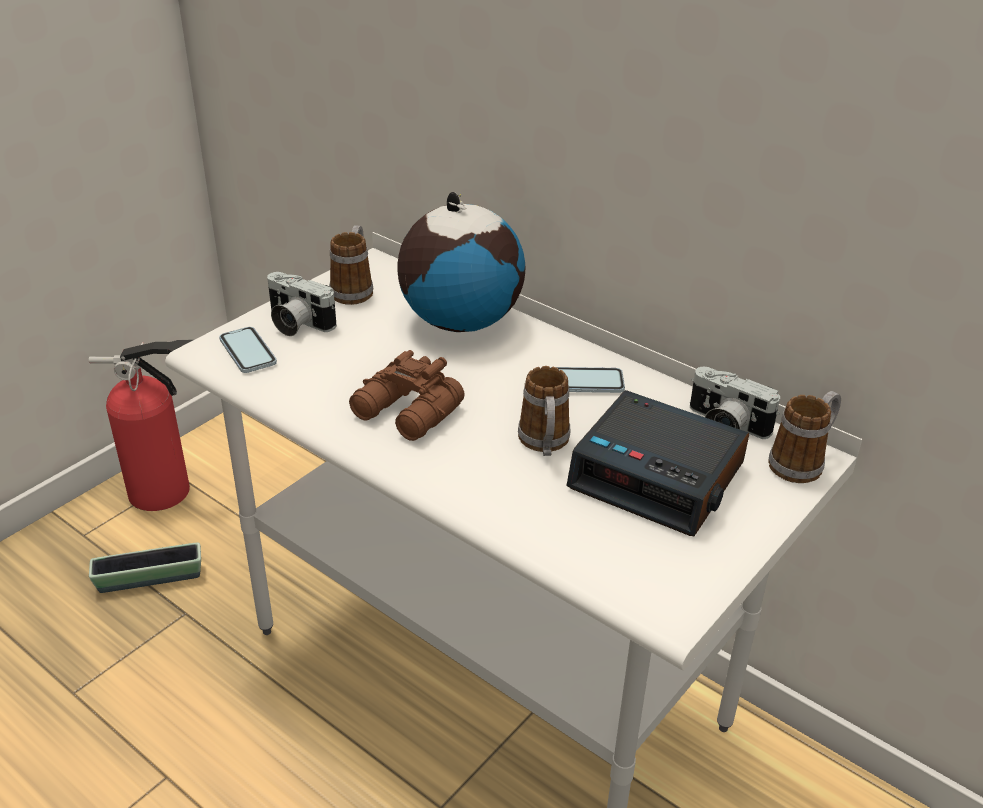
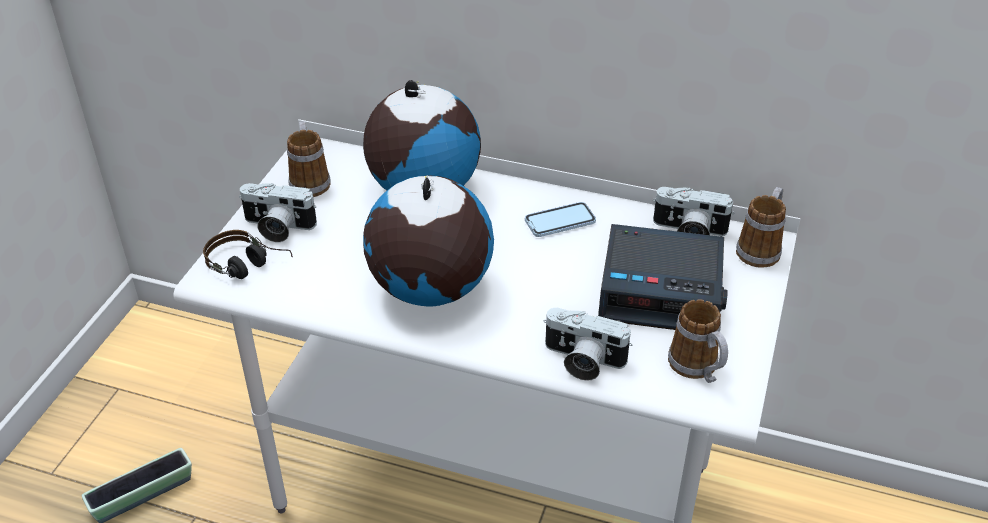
camera: 20 degrees left, 5 degrees up
(166, 491) = (112, 407): fire extinguisher -> none
(248, 352) = (250, 267): phone -> headphones
(407, 413) = (430, 289): brown binoculars -> globe
(524, 523) = (582, 361): none -> camera
(544, 444) = (558, 287): mug -> mug (698, 369)

